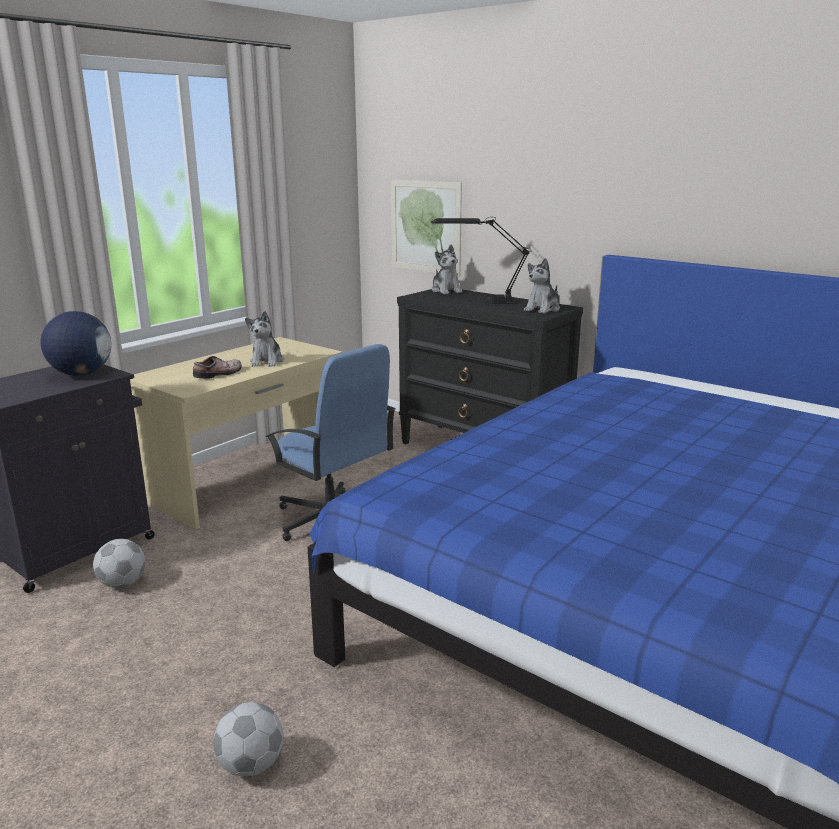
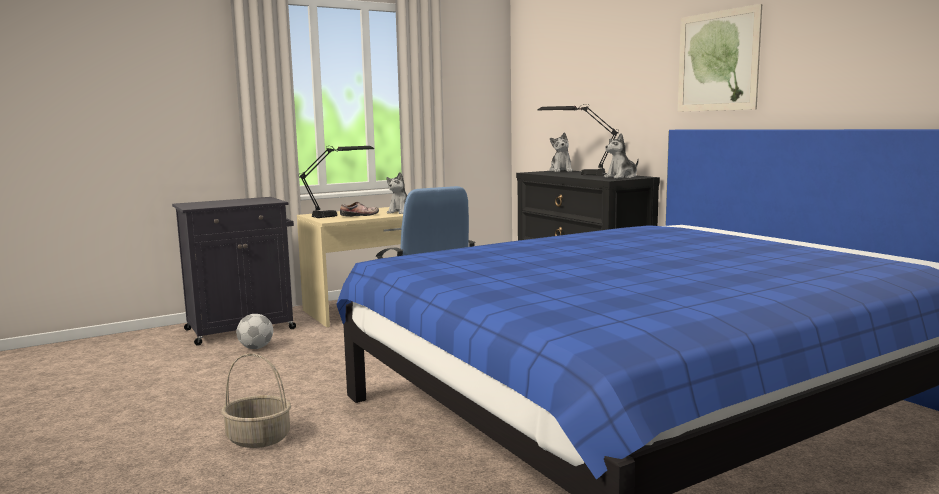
camera: 20 degrees right, 10 degrees down
(81, 374) = (256, 201): globe -> none
(188, 374) = (340, 215): none -> black table lamp
(250, 765) = (258, 438): football -> basket
(425, 227) = (552, 122): picture -> picture (717, 61)

